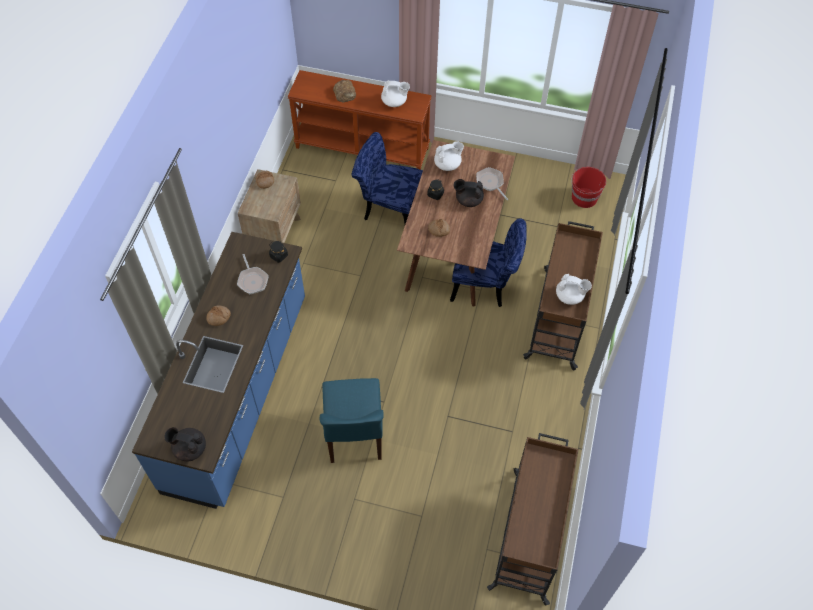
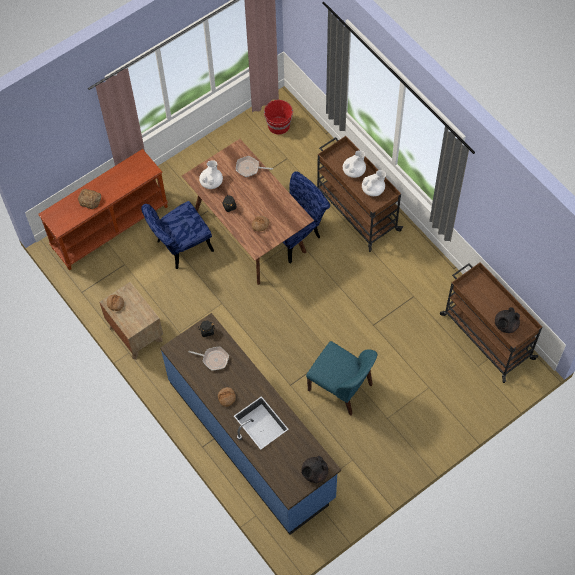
camera: 50 degrees left, 5 degrees up
(394, 102) = (128, 175): white teapot -> white teapot (354, 171)
(468, 200) = (251, 191): black teapot -> black teapot (505, 325)

